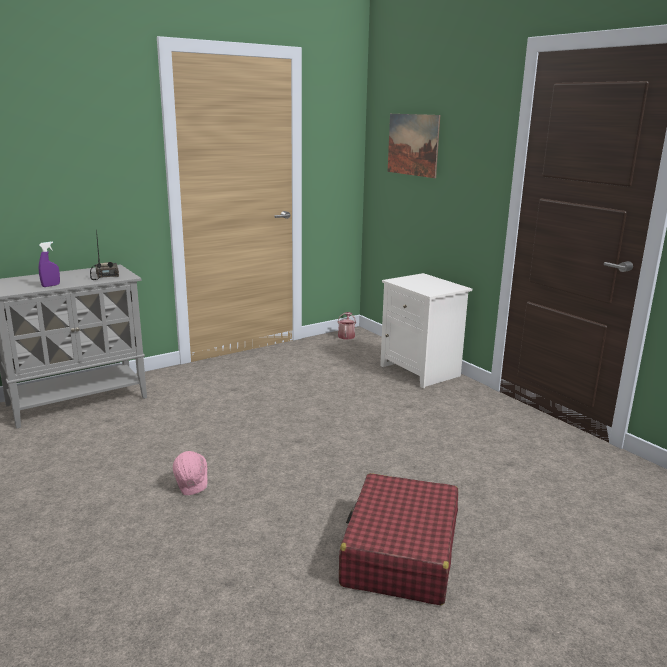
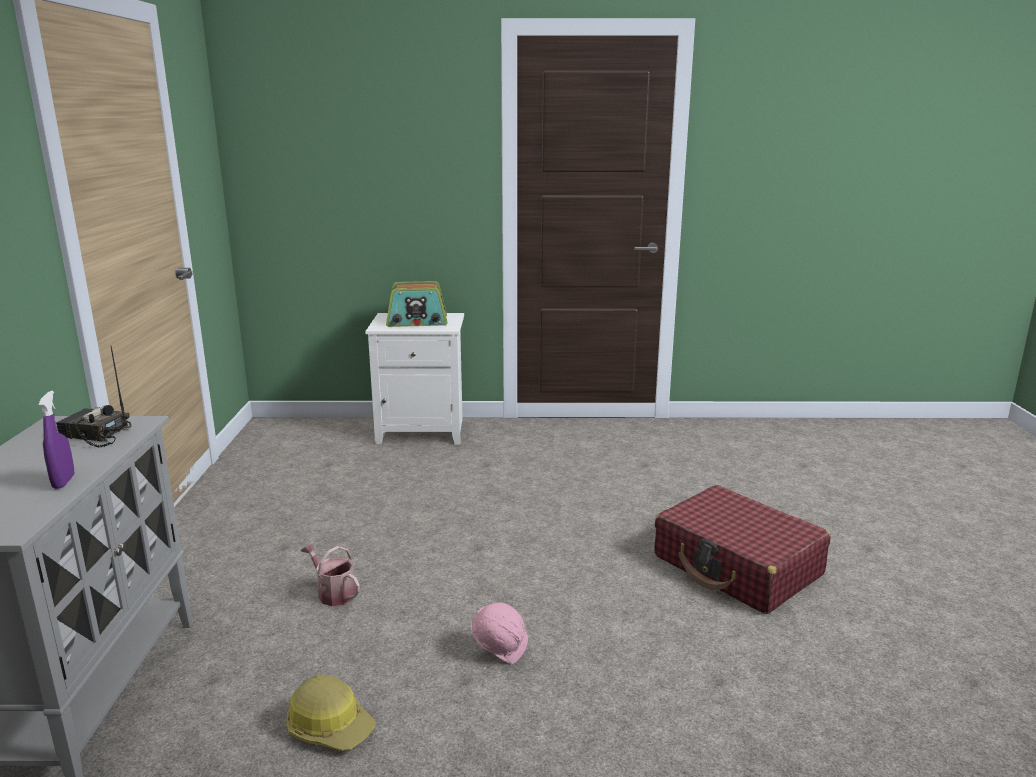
camera: 55 degrees left, 0 degrees up
(93, 462) = (330, 726): none -> hard hat
(346, 335) = (264, 432): watering can -> watering can (333, 593)
(413, 145) = (327, 149): picture -> none
(424, 284) = (417, 322): none -> radio

